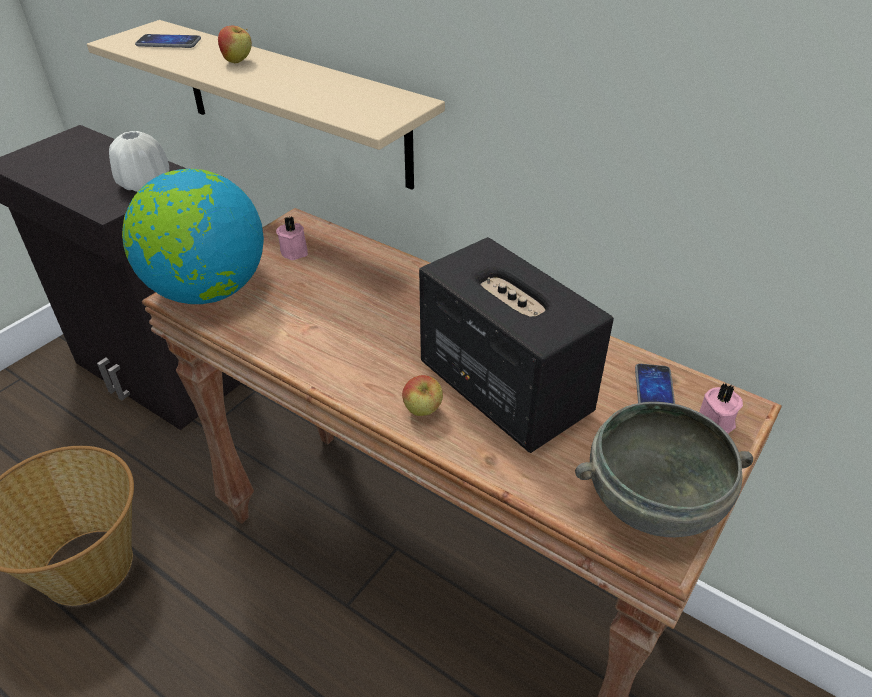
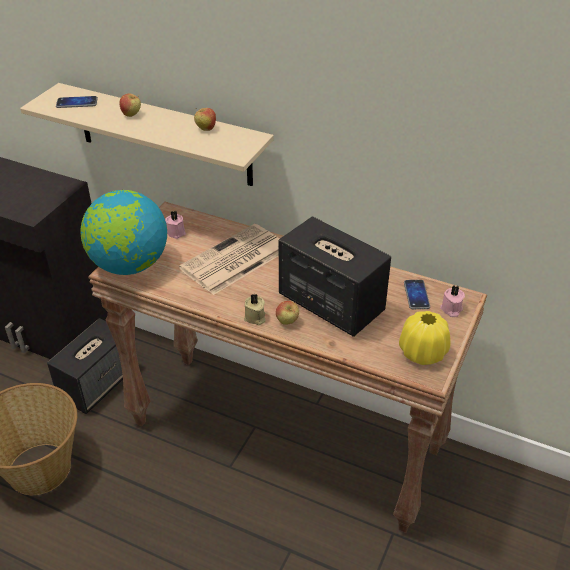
camera: 10 degrees left, 0 degrees up
(144, 184) = (49, 193): white vase -> none
(202, 454) = (98, 383): none -> speaker
(340, 86) = (205, 129): none -> apple
(366, 301) = (234, 260): none -> newspaper
(371, 397) = (255, 318): none -> beige candle
(652, 500) = (422, 353): grey bowl -> yellow vase

